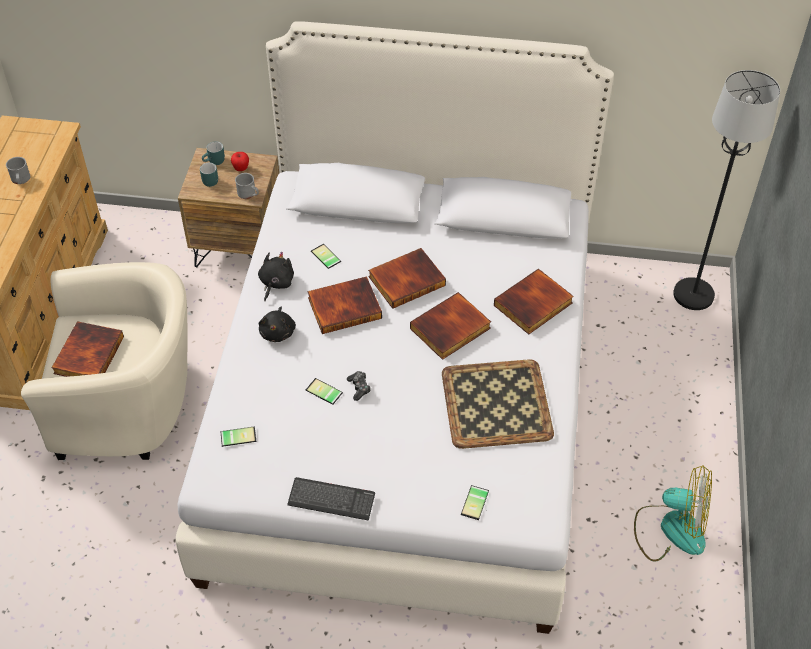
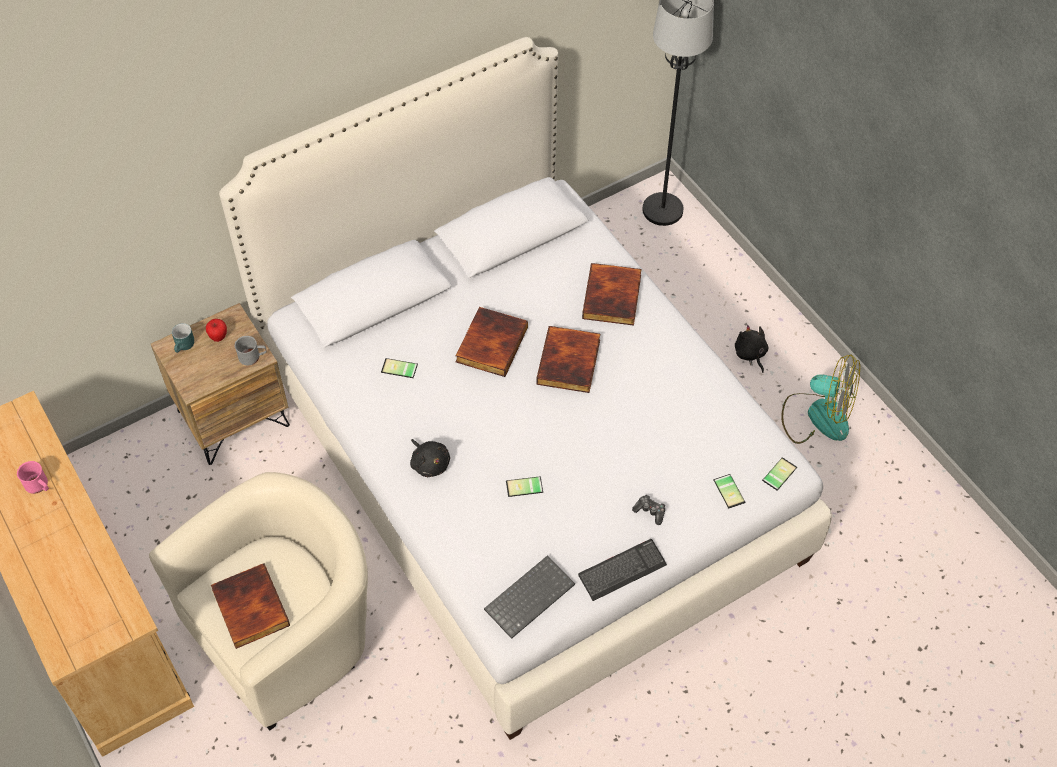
camera: 40 degrees left, 5 degrees up
(21, 180) = (39, 486): grey mug -> pink mug
(208, 180) = (198, 368): turquoise mug -> none
(238, 435) = (492, 574): phone -> phone (778, 473)
(247, 468) = (529, 596): none -> keyboard
(276, 283) = (381, 422): black plush toy -> black plush toy (750, 354)
(344, 307) = (463, 402): book -> none
(359, 388) = (549, 463): game controller -> game controller (650, 511)
(497, 403) = (666, 399): tray -> none
(671, 529) = (817, 416): fan -> fan turned 45 degrees clockwise

